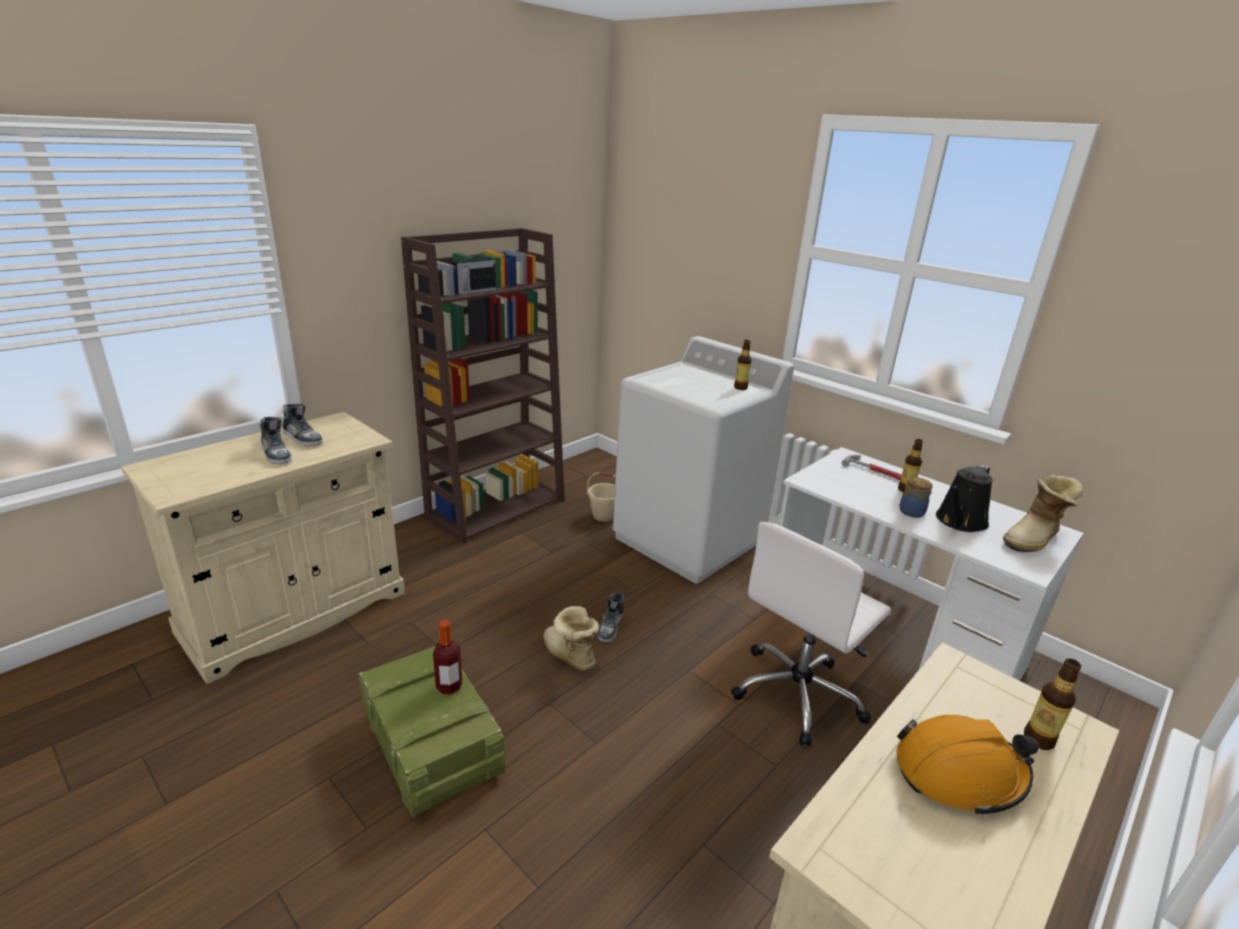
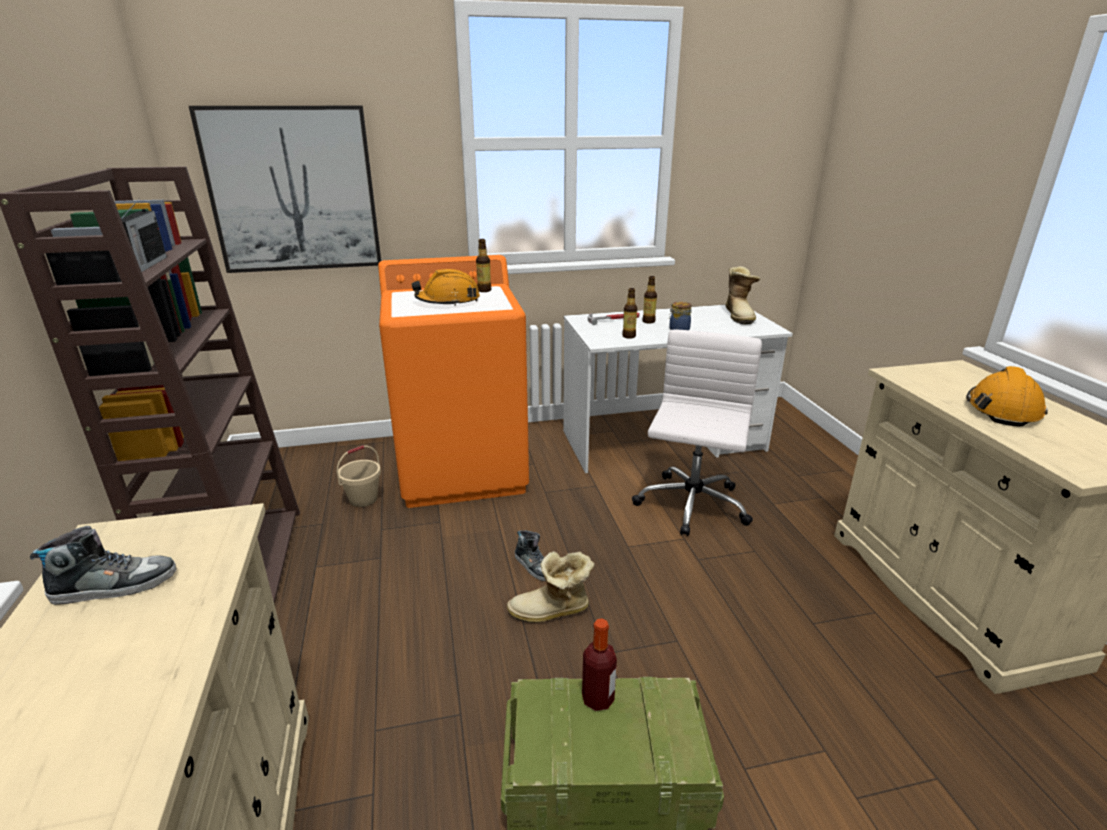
camera: 55 degrees left, 0 degrees up
(276, 454) = (133, 627): shoe -> none
(670, 263) = (293, 190): none -> picture
(689, 540) = (462, 469): white washing machine -> orange washing machine
(693, 384) = (448, 301): none -> orange hard hat
(798, 693) = (691, 506): white office chair -> white office chair turned 150 degrees counterclockwise
(959, 522) = (704, 324): black watering can -> none
(1038, 739) = (971, 379): bottle -> bottle (629, 336)

